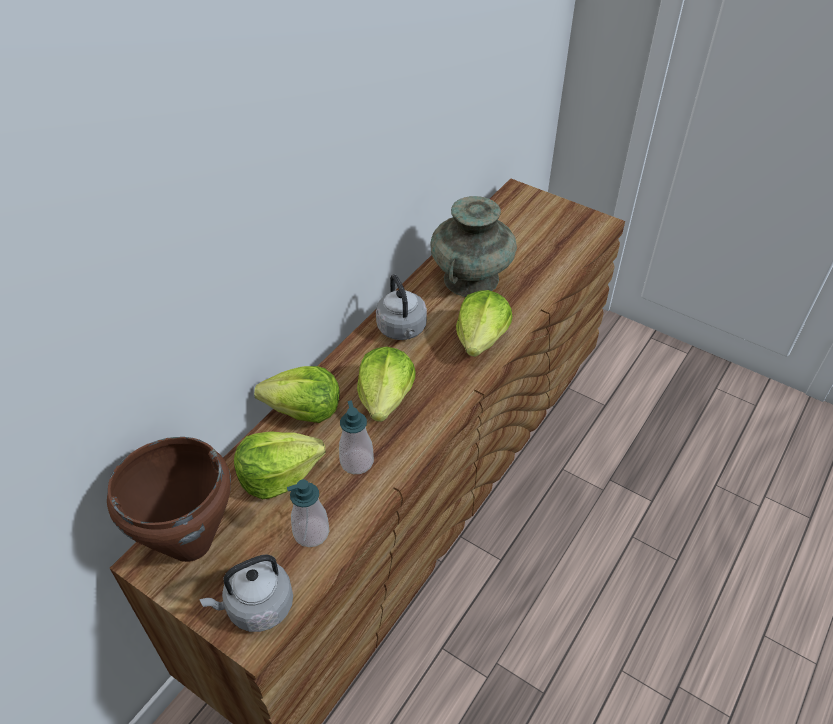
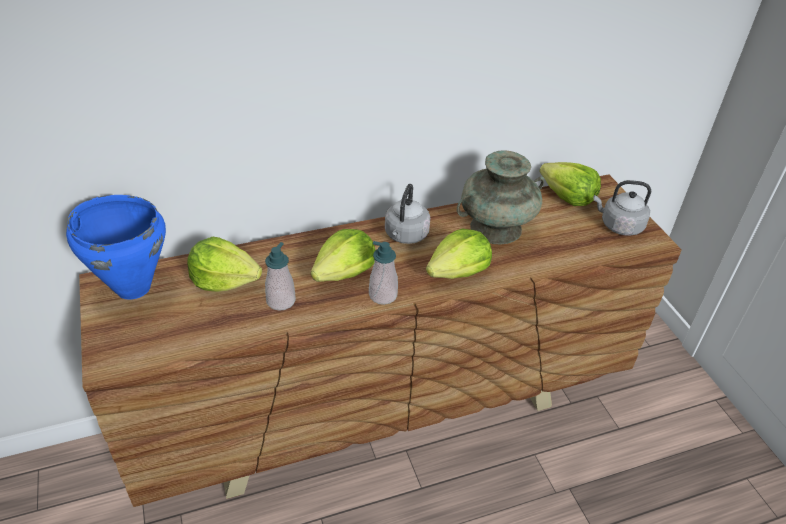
camera: 35 degrees right, 5 degrees down
(189, 542) = (133, 287): brown cooking pot -> blue cooking pot
(256, 607) = (127, 348): grey kettle -> grey kettle (619, 226)
(304, 410) = (283, 250): lettuce -> lettuce (567, 197)
(311, 532) = (205, 326): soap dispenser -> soap dispenser (383, 295)

